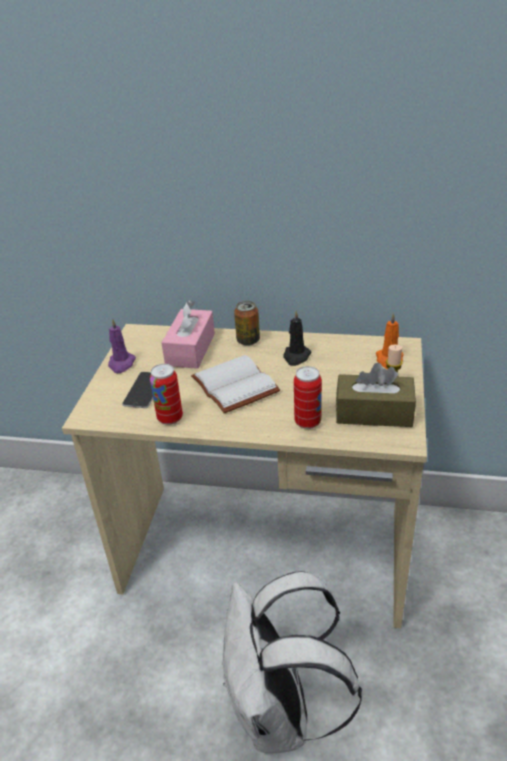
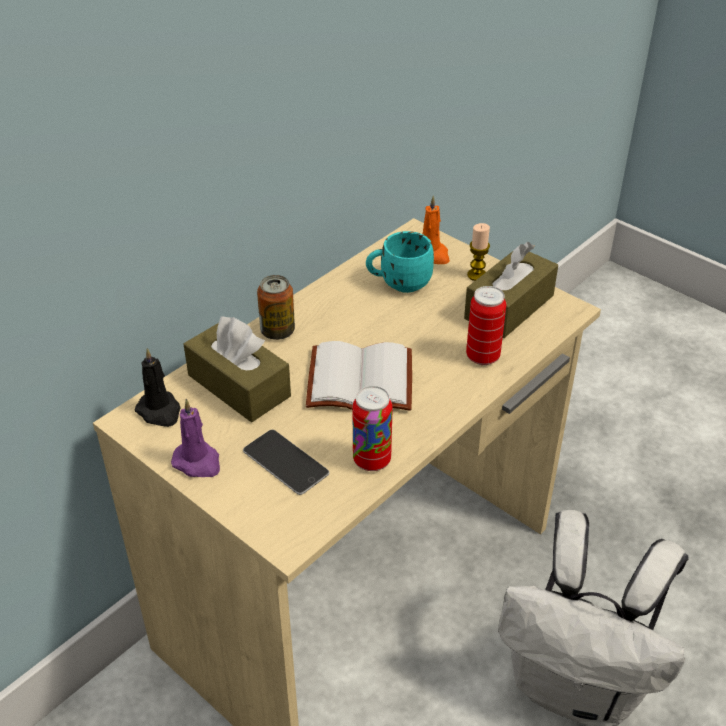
camera: 60 degrees left, 5 degrees up
(190, 349) = (239, 385): pink tissue box -> brown tissue box
(296, 357) = (354, 311): black candle -> black candle (160, 411)
(343, 360) = (399, 283): none -> turquoise mug

